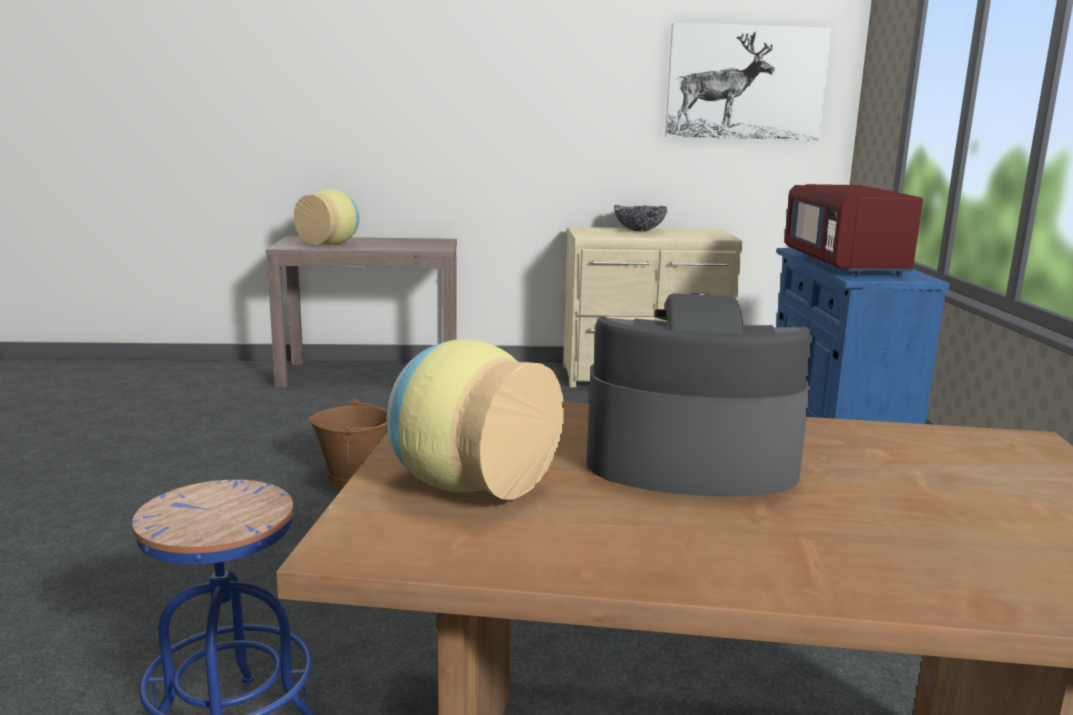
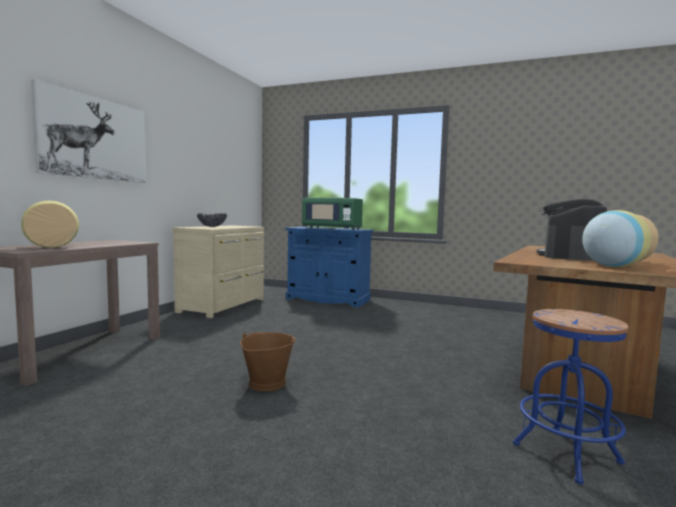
camera: 65 degrees left, 10 degrees down
(746, 83) = (232, 154): picture -> picture (95, 138)
(845, 265) = (332, 228): red microwave -> green microwave

